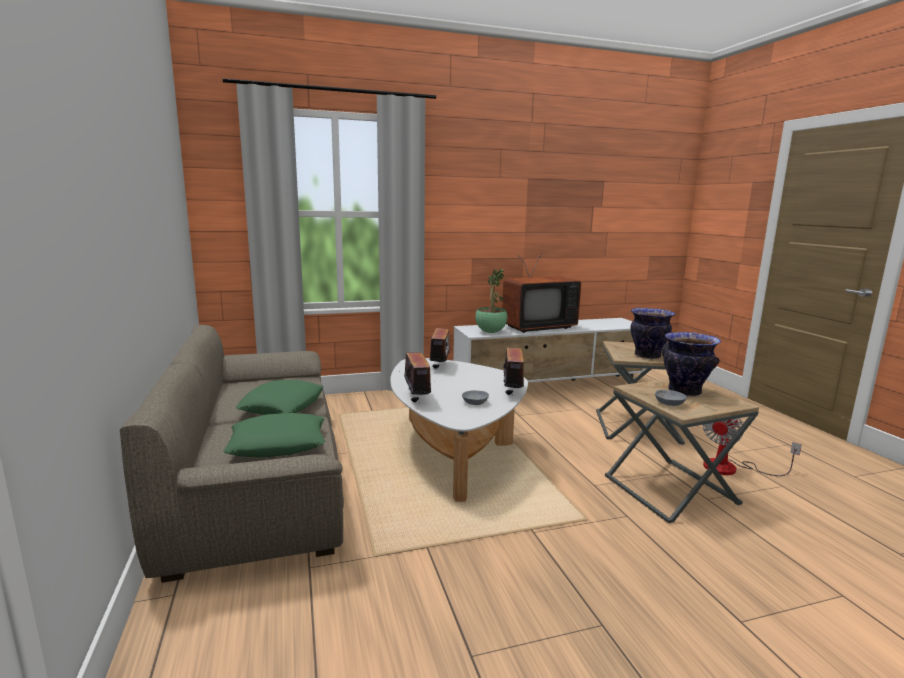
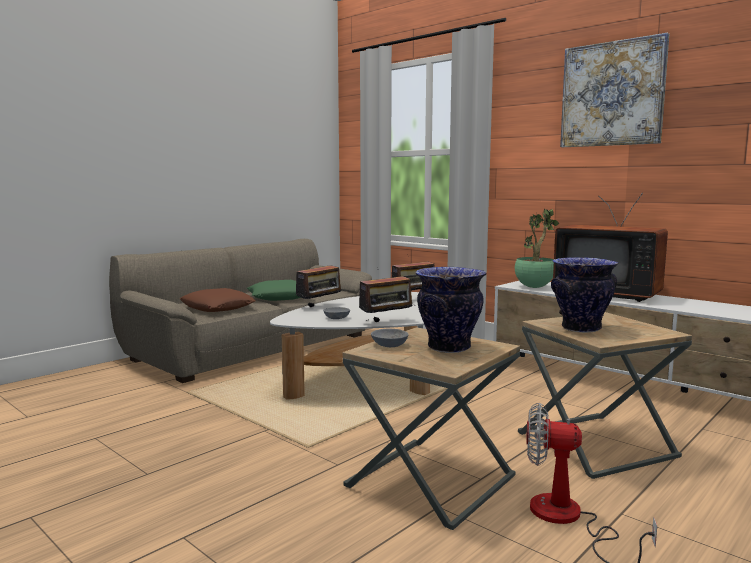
camera: 60 degrees right, 5 degrees down
(278, 444) = (217, 307): green pillow -> brown pillow
(515, 177) = (612, 94): none -> picture

